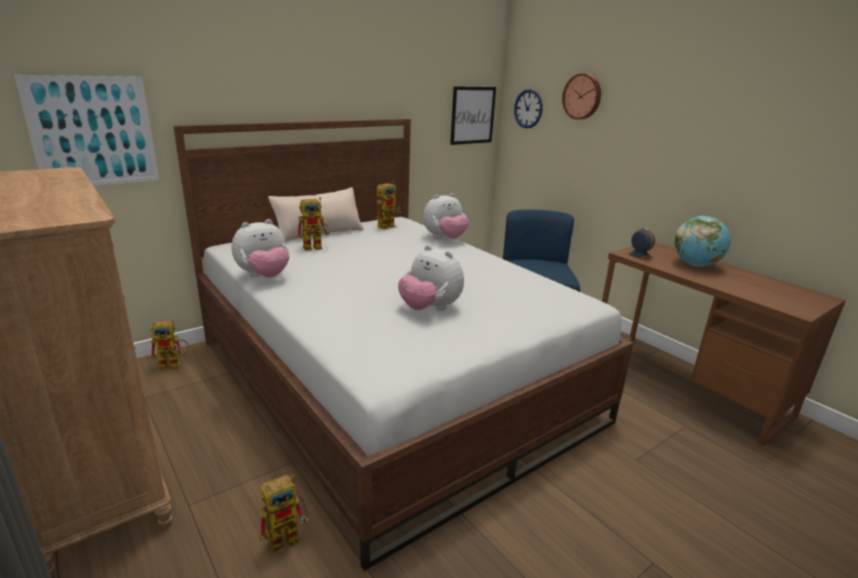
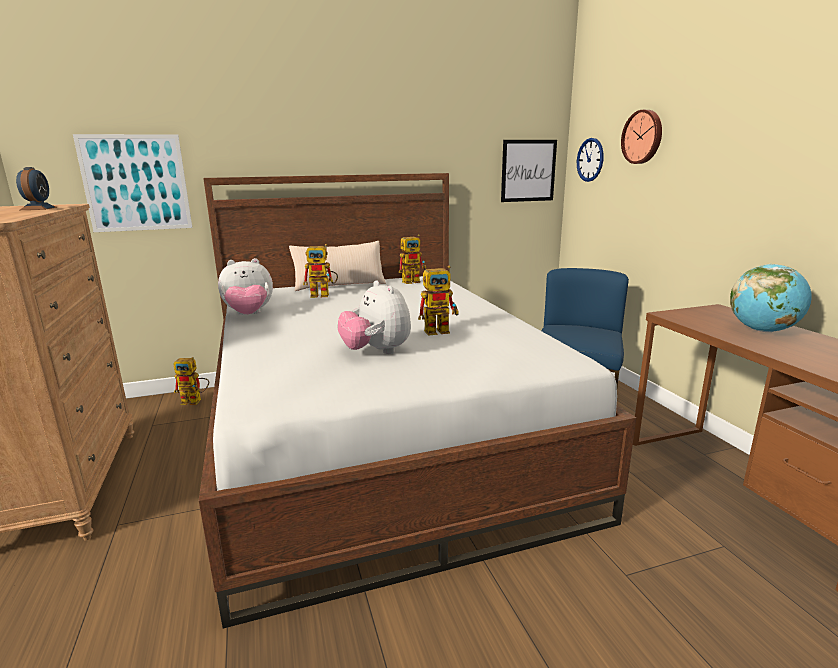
camera: 20 degrees right, 5 degrees down
(289, 536) = (178, 574): toy robot -> toy robot (441, 330)
(445, 238) = (462, 294): plush toy -> none
(639, 255) = (687, 317): alarm clock -> alarm clock (38, 208)

